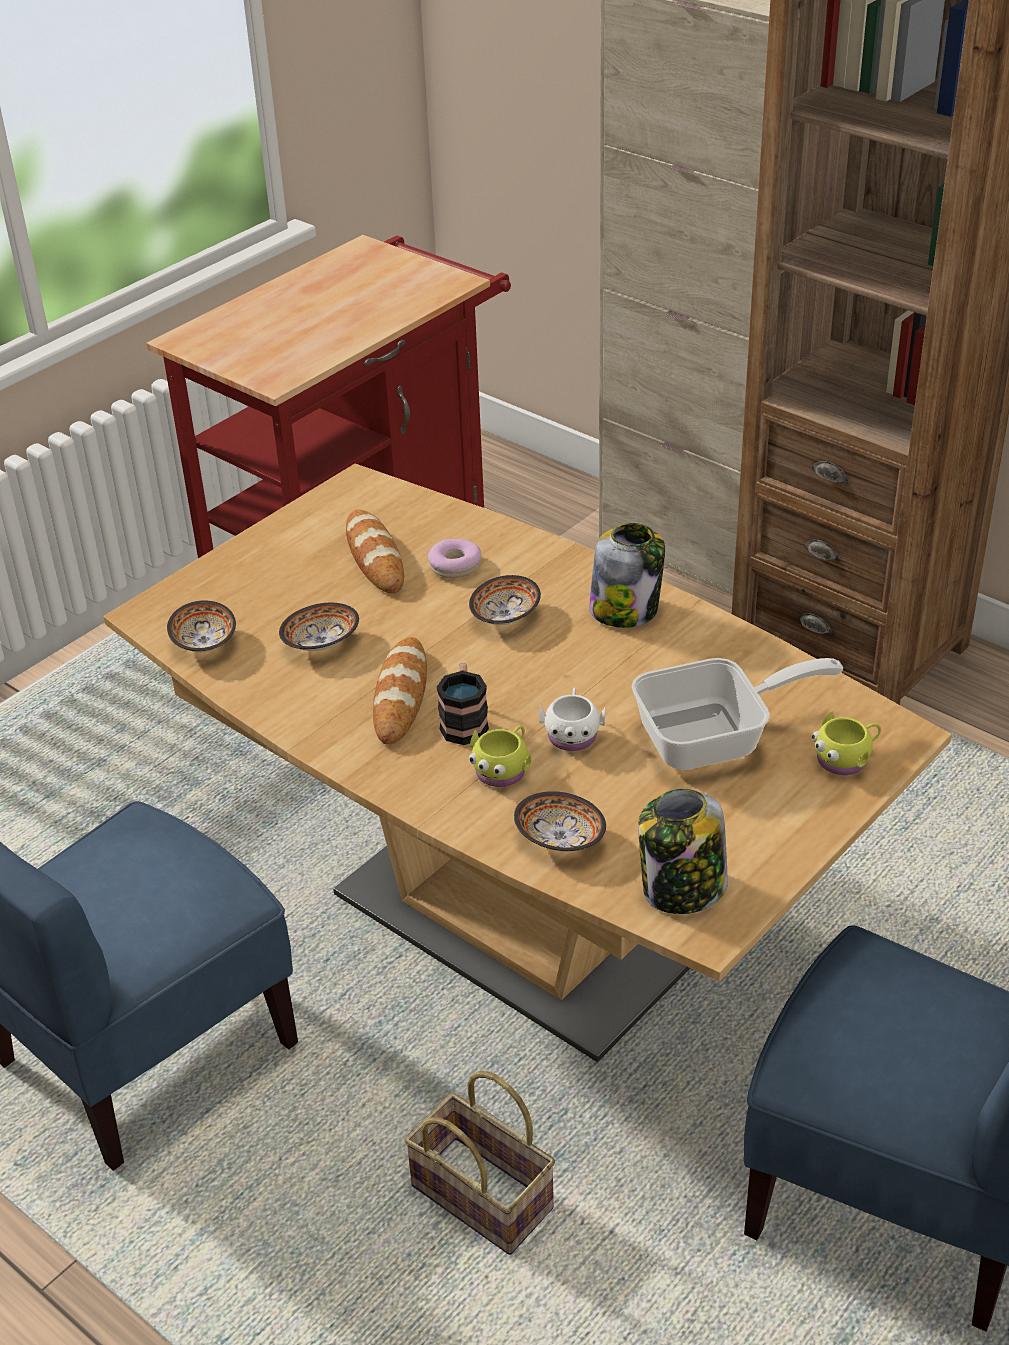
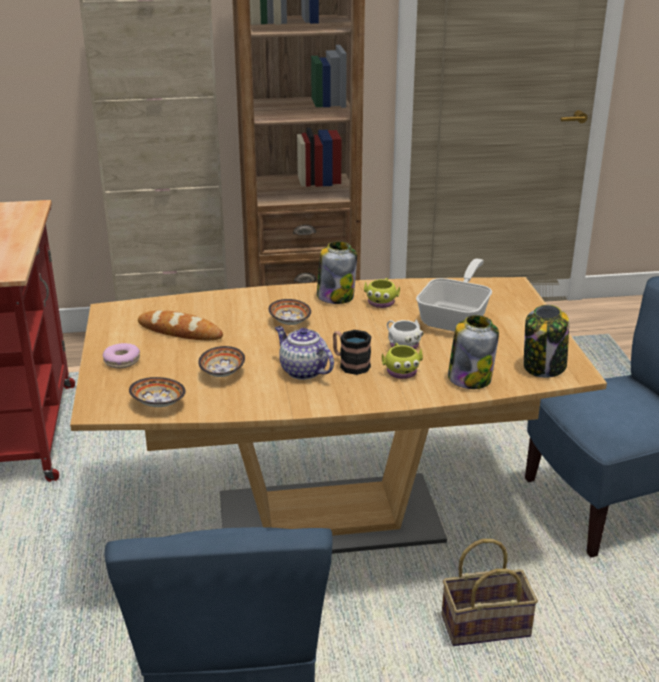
camera: 50 degrees left, 10 degrees down
(401, 696) = (302, 371): bread -> teapot
(455, 566) = (227, 316): donut -> donut (122, 361)
(559, 838) = (470, 378): bowl -> jar
(846, 759) = (511, 300): yellow mug -> yellow mug (382, 301)

